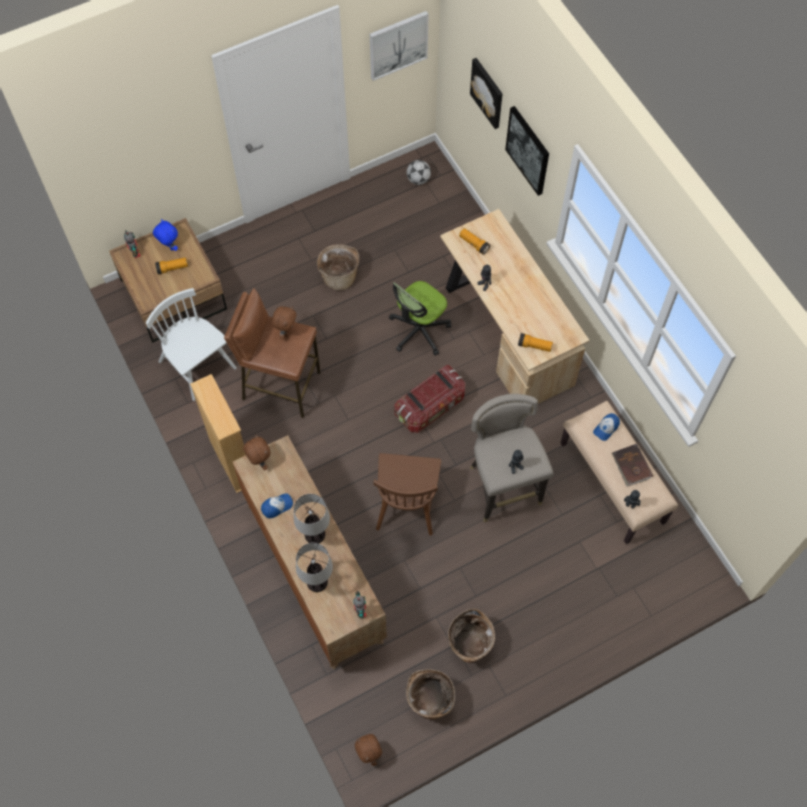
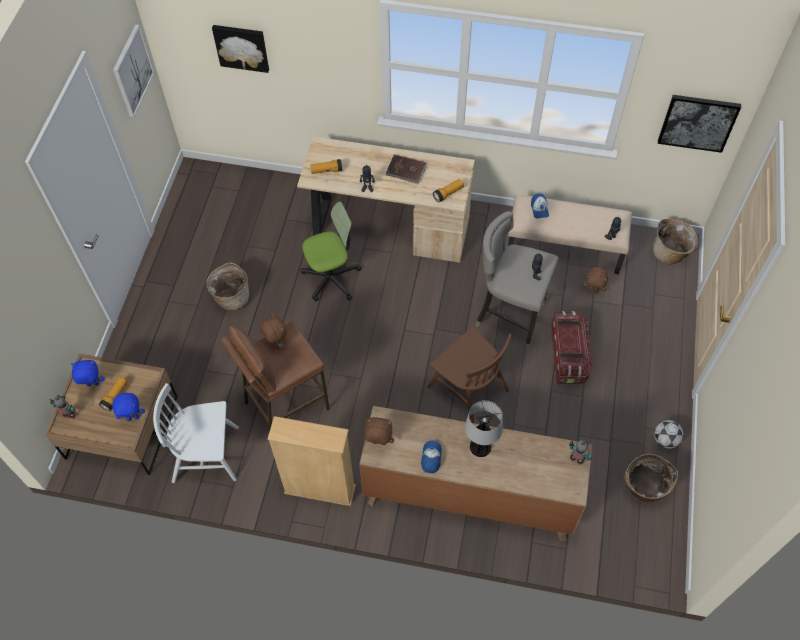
camera: 50 degrees left, 5 degrees down
(166, 292) = (133, 417): none -> blue plush toy
(317, 582) = (524, 474): table lamp -> none
(369, 753) = (656, 564): brown plush toy -> brown plush toy (592, 291)
(418, 179) = (205, 189): football -> football (665, 440)
(419, 330) = (331, 278): office chair -> office chair turned 105 degrees counterclockwise
(430, 406) = (402, 316): storage box -> storage box (568, 355)
(469, 644) = (618, 428): basket -> basket (670, 253)
(528, 150) = (317, 59): picture -> picture (698, 122)
(631, 466) = (581, 215): brown book -> brown book (406, 170)

